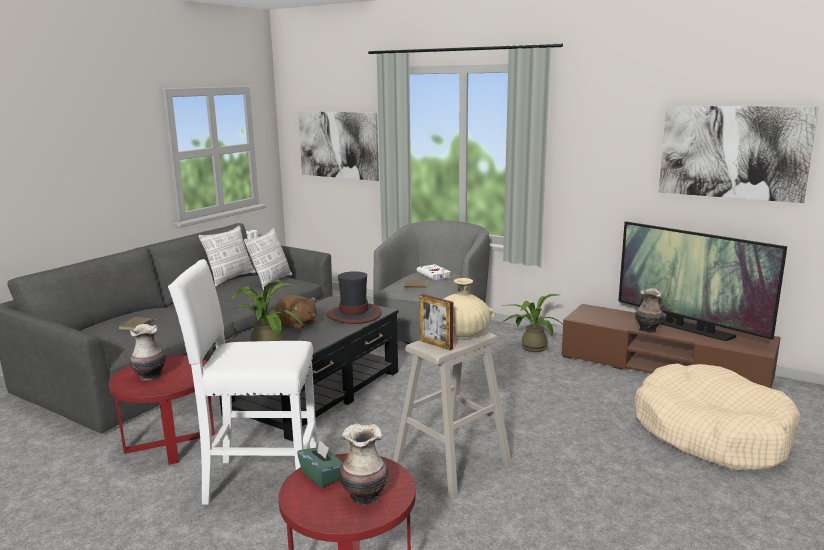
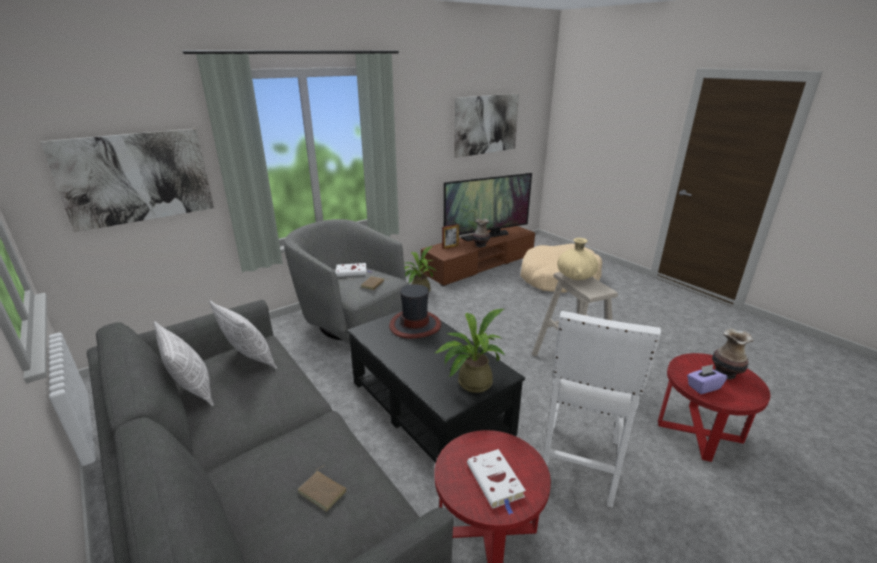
camera: 70 degrees left, 10 degrees up
(150, 376) = (496, 482): vase -> white book
(297, 324) = (418, 358): brown plush toy -> none
(321, 476) = (703, 387): green tissue box -> purple tissue box
(436, 344) = (593, 288): picture frame -> picture frame (450, 247)

